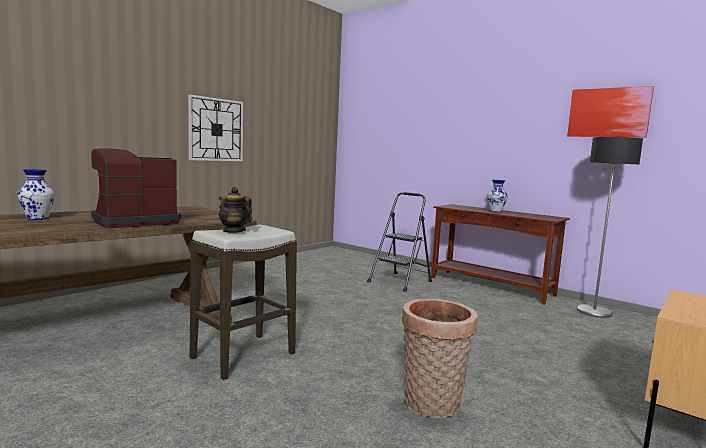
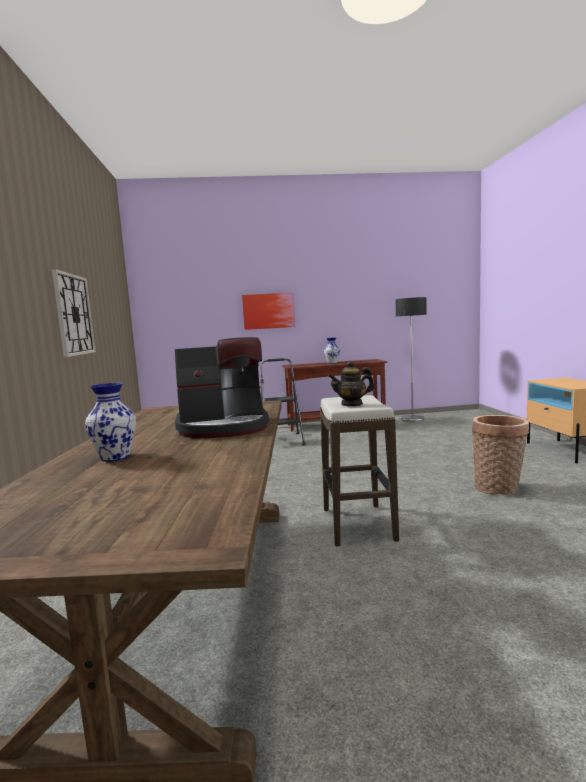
camera: 45 degrees left, 0 degrees up
(134, 222) = (224, 427): coffee machine -> coffee machine turned 105 degrees counterclockwise
(608, 112) = (390, 281): picture -> picture (268, 311)

